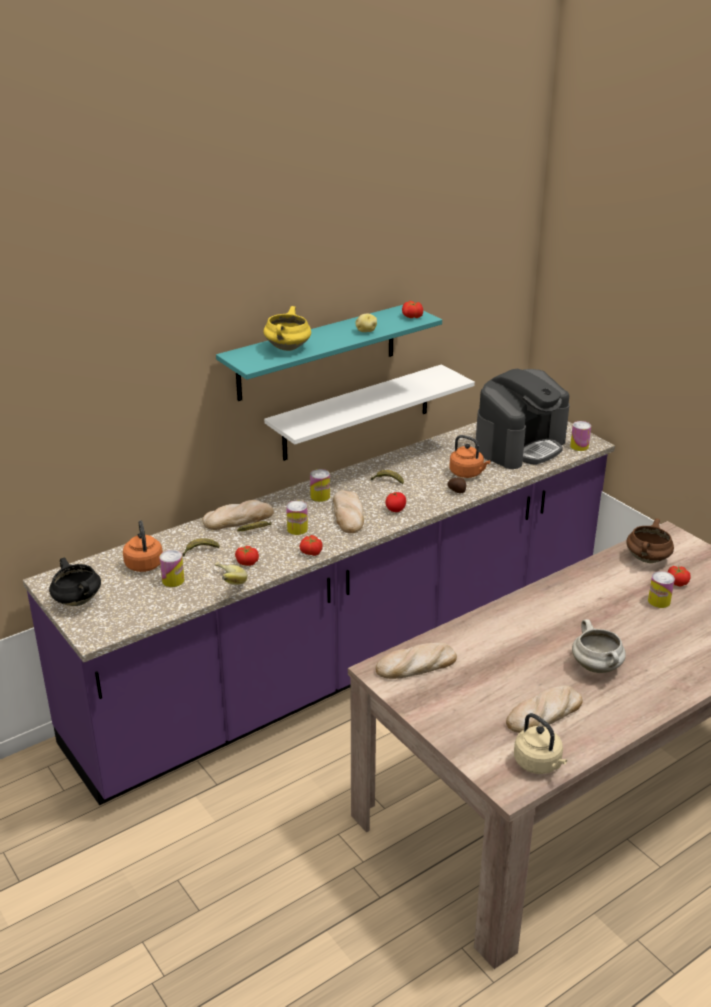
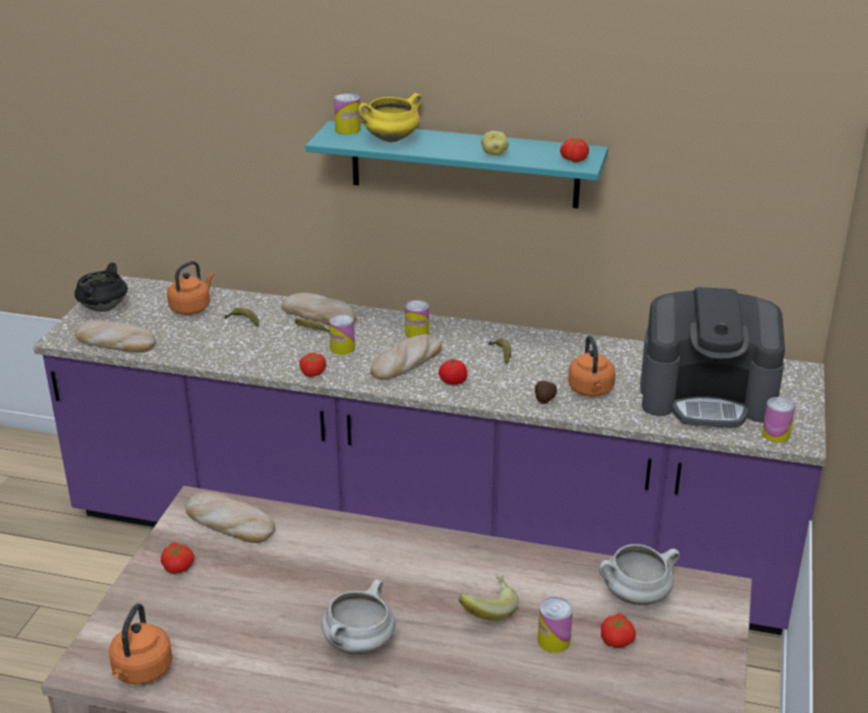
camera: 50 degrees right, 0 degrees up
(173, 580) = (182, 331): can -> can (347, 130)
(227, 584) = (207, 357): banana -> banana (487, 609)
(247, 562) = (254, 350): tomato -> tomato (178, 566)
(357, 412) = (520, 262): white shelf -> none
(539, 764) = (141, 671): beige kettle -> orange kettle
(544, 714) = (231, 640): bread -> bread (114, 341)
(648, 559) = (635, 596): brown cooking pot -> white cooking pot

